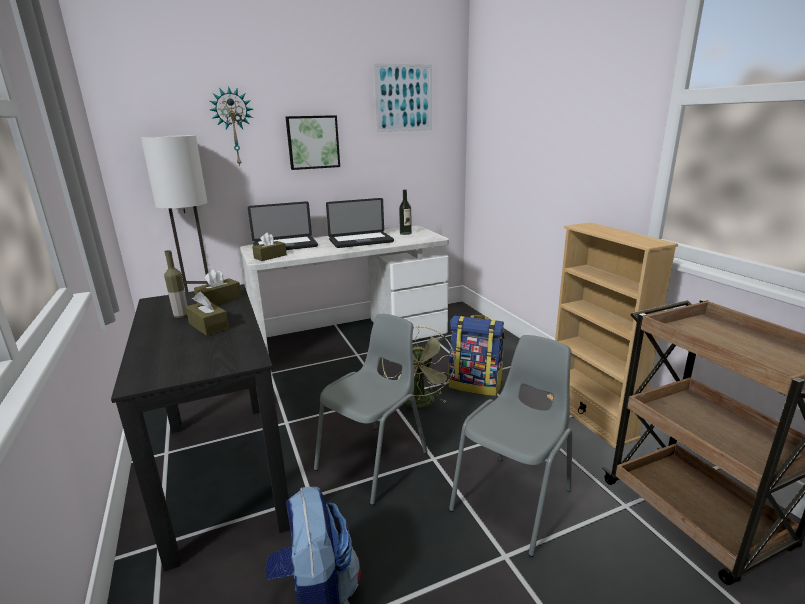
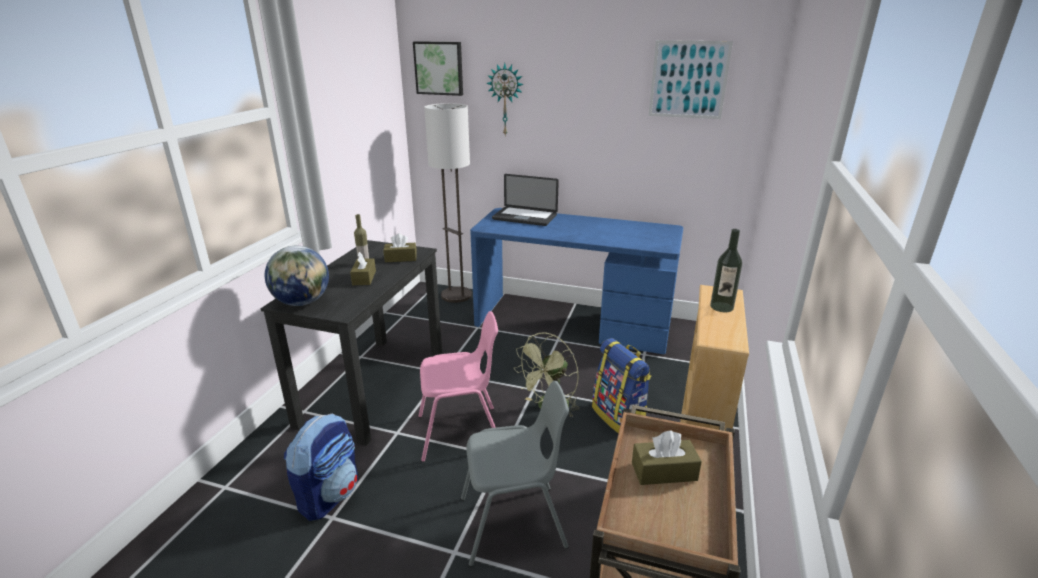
camera: 40 degrees right, 5 degrees up
(170, 370) = (302, 302): none -> globe
(270, 256) = (496, 226): brown tissue box -> brown tissue box (664, 471)
(313, 142) = (577, 120): picture -> picture (439, 68)
(352, 338) = (573, 322): white desk -> blue desk
(361, 241) = (591, 231): laptop -> none
(374, 461) = (461, 433): grey chair -> pink chair
(405, 233) = (648, 233): bottle -> bottle (721, 307)

